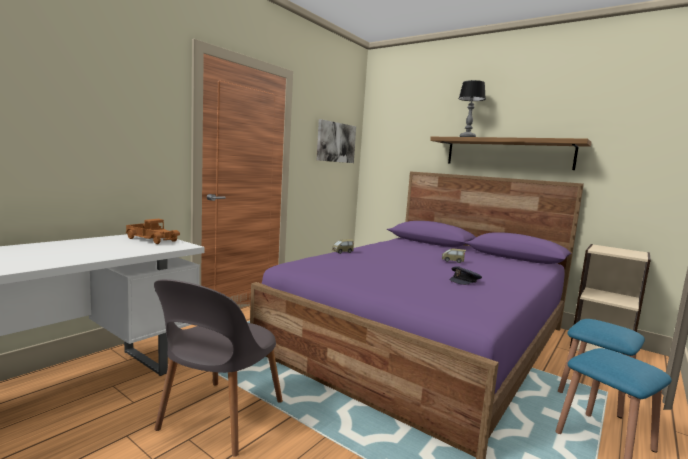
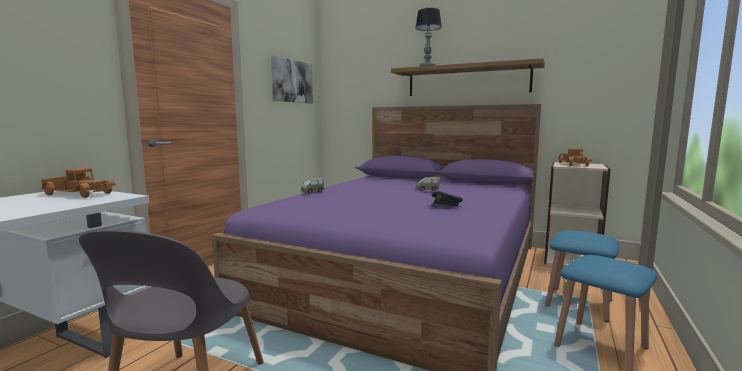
camera: 10 degrees left, 0 degrees up
(612, 250) = (574, 164): none -> toy truck

